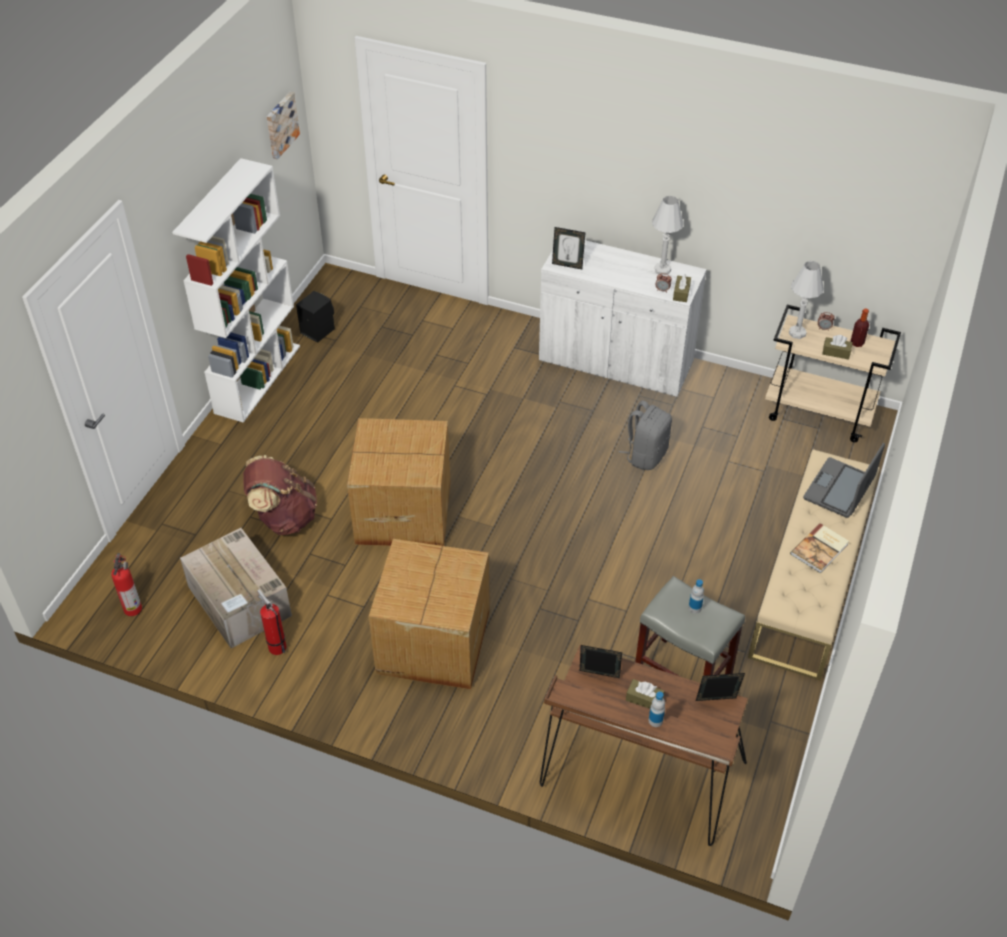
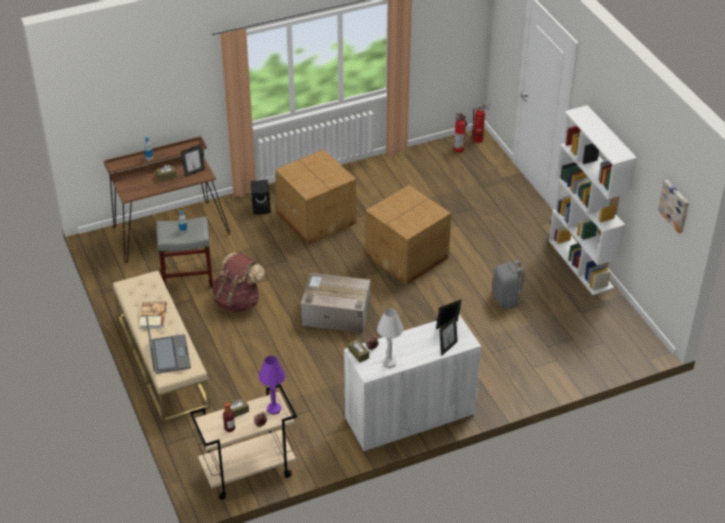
camera: 135 degrees right, 5 degrees down
(240, 602) = (420, 179): cardboard box -> cardboard box (335, 313)
(276, 646) = (380, 176): fire extinguisher -> fire extinguisher (479, 139)
(284, 517) = (457, 217): brown backpack -> brown backpack (238, 301)
(317, 330) = (600, 310): black speaker -> black speaker (262, 208)
(645, 455) = (322, 369): grey backpack -> grey backpack (507, 299)
(716, 702) = (134, 192): picture frame -> picture frame (447, 347)
(797, 333) = (274, 409): white table lamp -> purple table lamp

